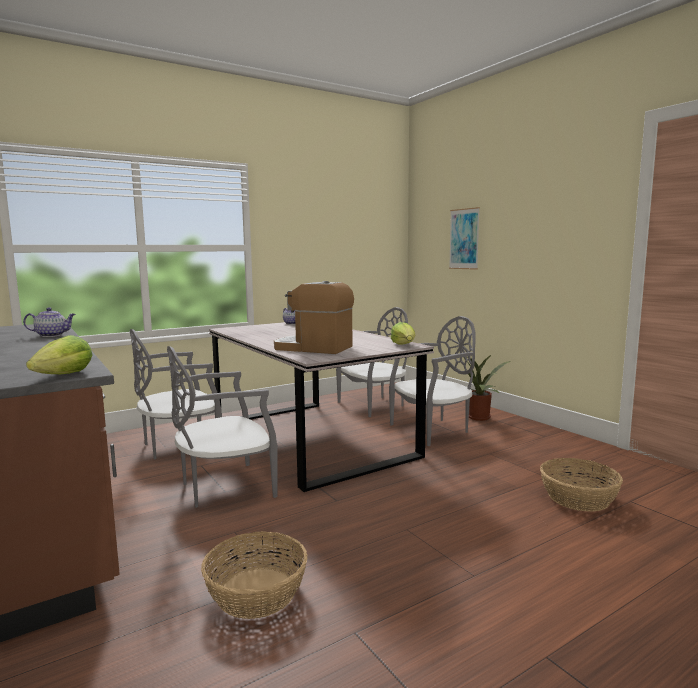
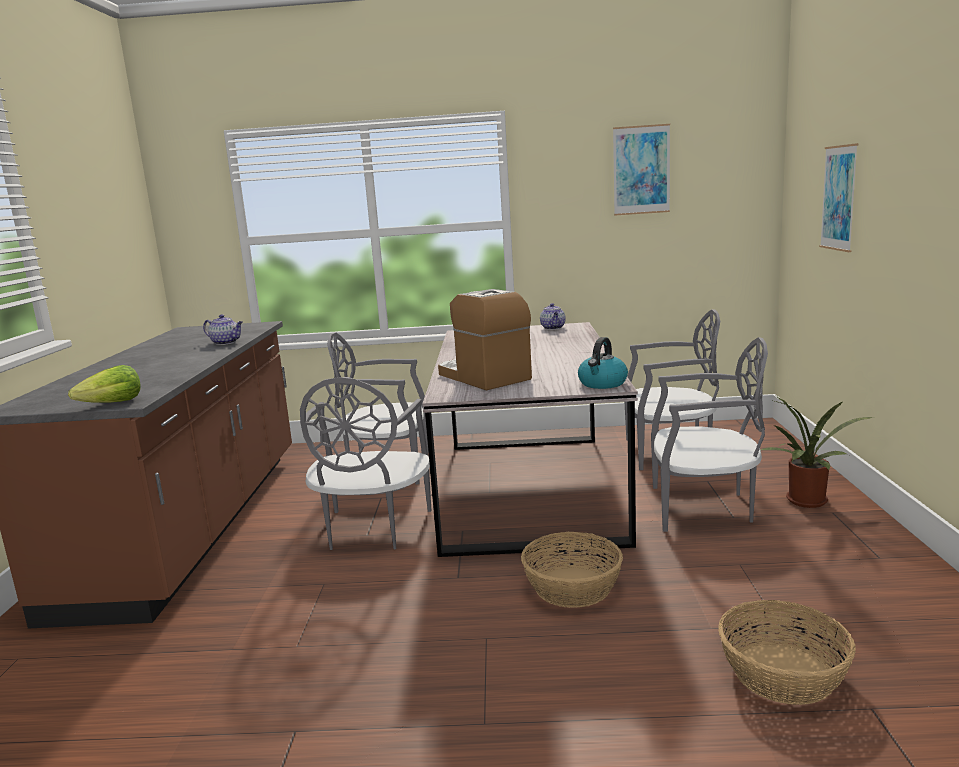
camera: 35 degrees right, 5 degrees up
(224, 487) = (372, 530): grey chair -> grey chair turned 90 degrees counterclockwise
(256, 592) = (268, 654): basket -> basket (572, 587)
(334, 217) = (641, 170): none -> picture
(404, 345) = (602, 384): lettuce -> kettle

